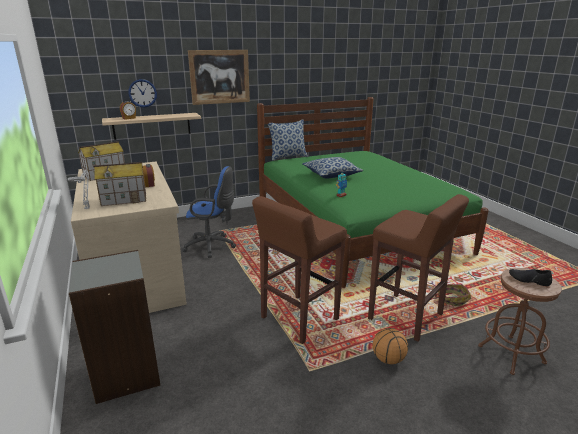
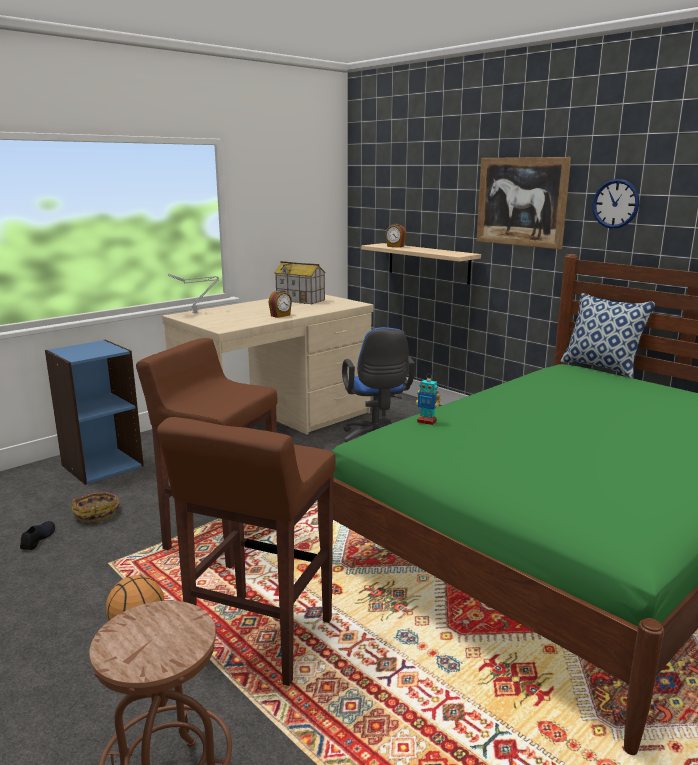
camera: 70 degrees right, 5 degrees down
(124, 199) = (227, 317): toy house -> none
(126, 373) = (102, 465): grey bookcase -> blue bookcase
(142, 93) = (424, 216): wall clock -> wall clock (615, 204)
(331, 175) = (531, 403): pillow -> none
(452, 299) = (354, 701): basket -> basket (97, 513)
(529, 280) = (155, 635): black shoe -> black shoe (38, 539)

